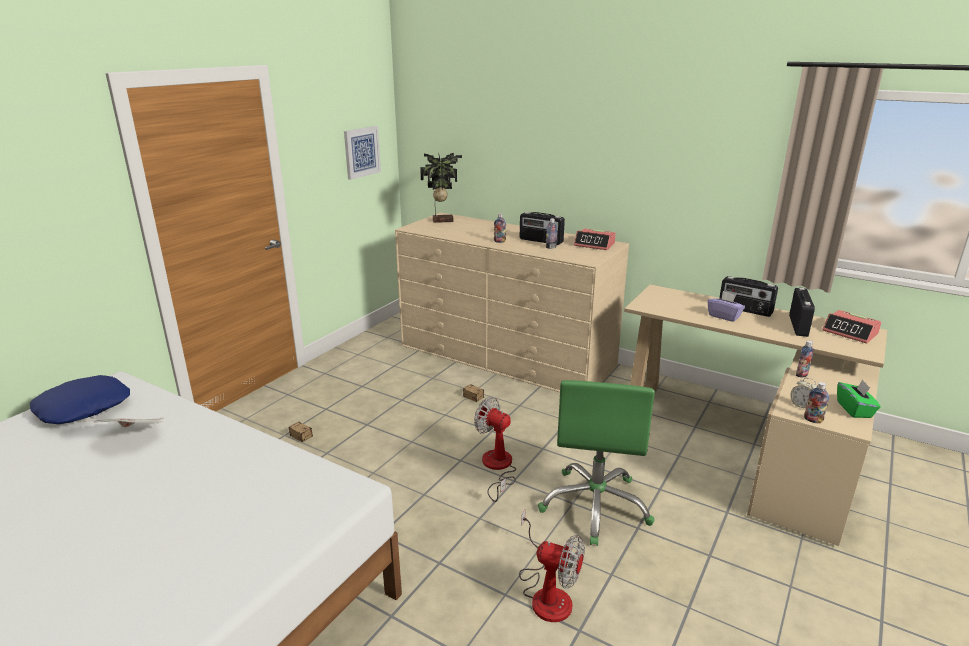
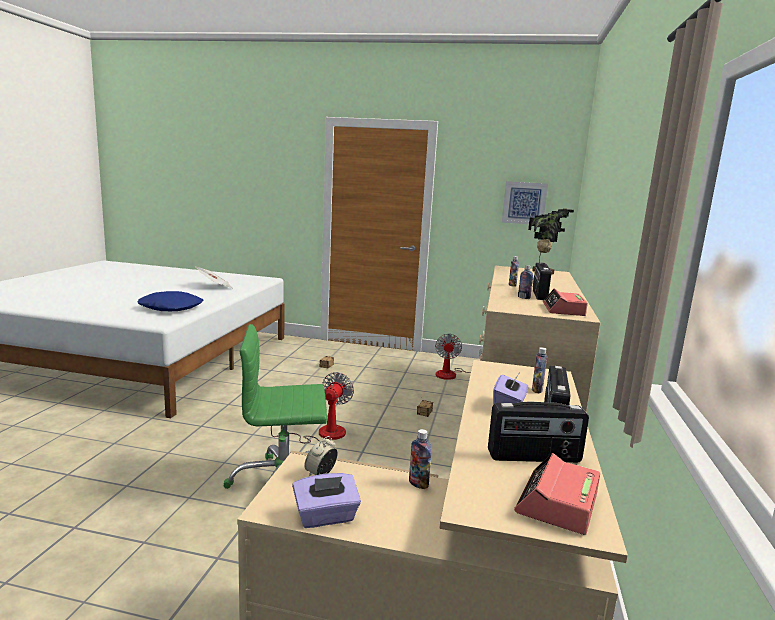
camera: 70 degrees right, 10 degrees down
(83, 407) = (241, 278): blue pillow -> blue pillow (171, 308)
(547, 593) = (168, 469): fan -> fan (452, 374)
(813, 420) = (283, 478): bottle -> bottle (537, 390)
(854, 410) = (326, 517): green tissue box -> purple tissue box

